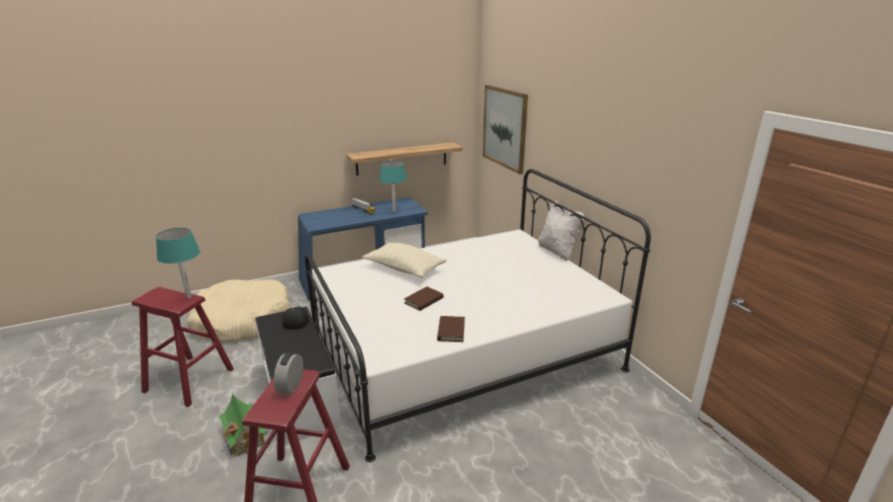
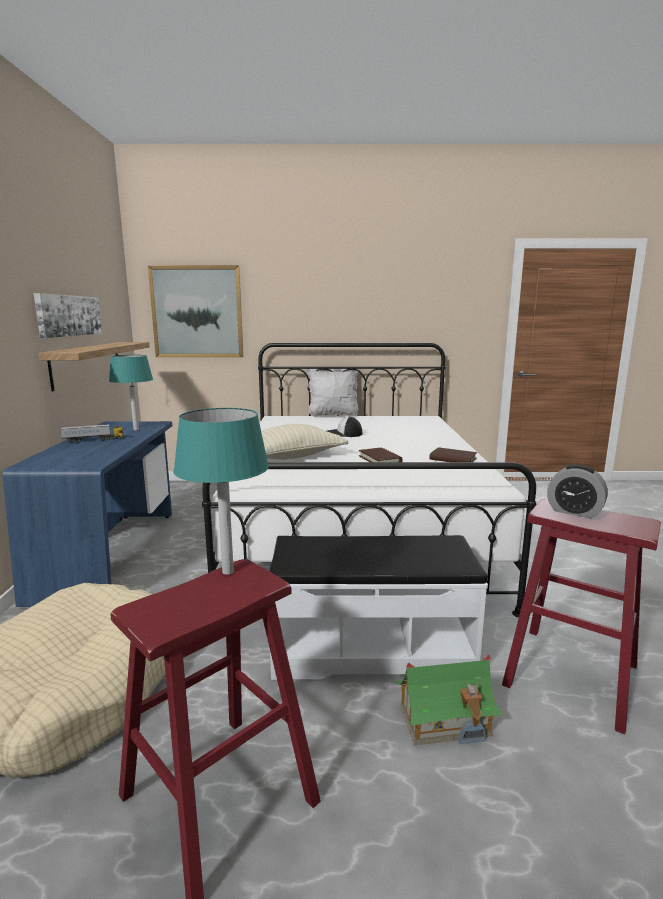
camera: 65 degrees left, 10 degrees down
(294, 319) = (313, 545): cap -> cap (343, 434)
(384, 129) = (69, 315): none -> picture

